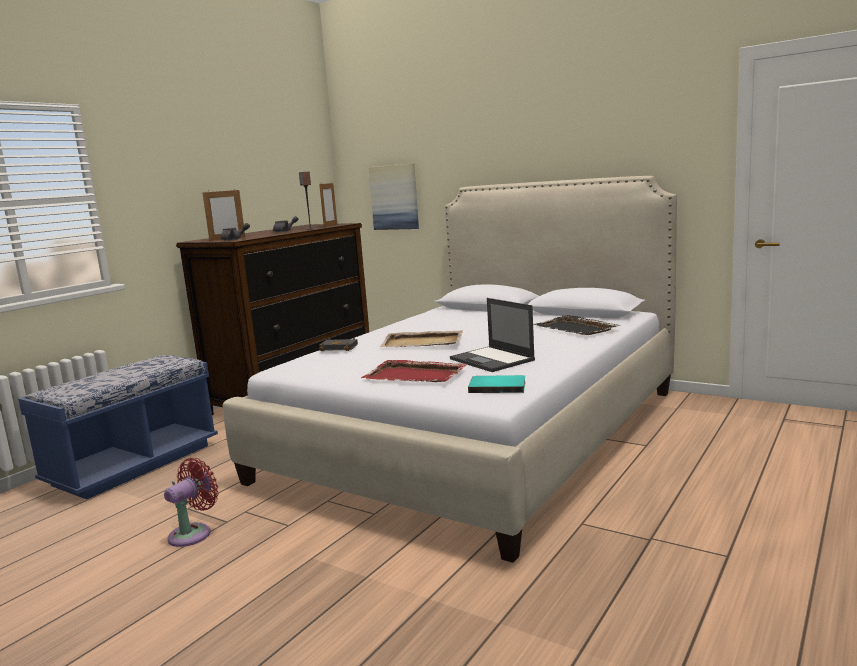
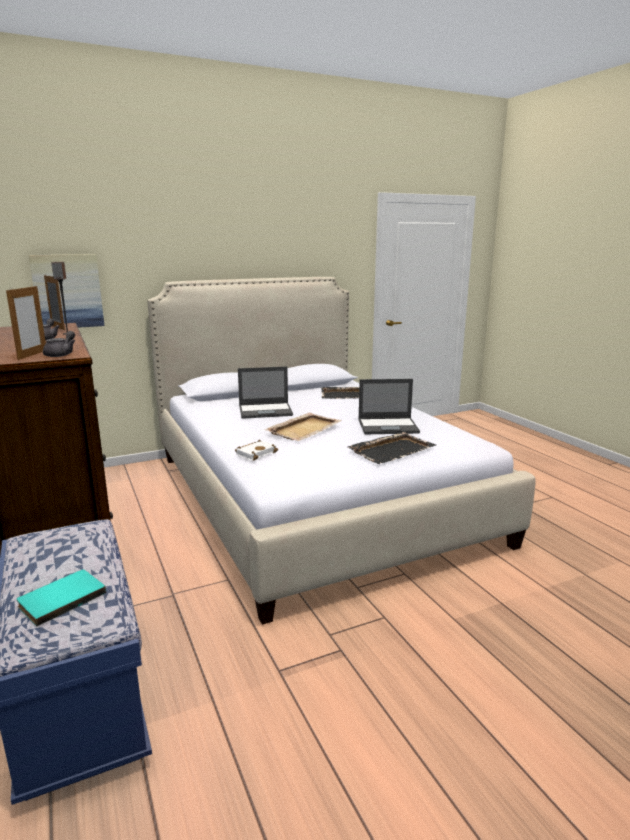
camera: 60 degrees left, 5 degrees up
(193, 533) = (345, 676): red fan -> none
(340, 348) = (256, 453): black book -> white book
(416, 375) = (392, 450): red tray -> black tray
(458, 324) = (266, 411): none -> laptop
(497, 386) = (455, 439): turquoise book -> turquoise book (61, 598)

